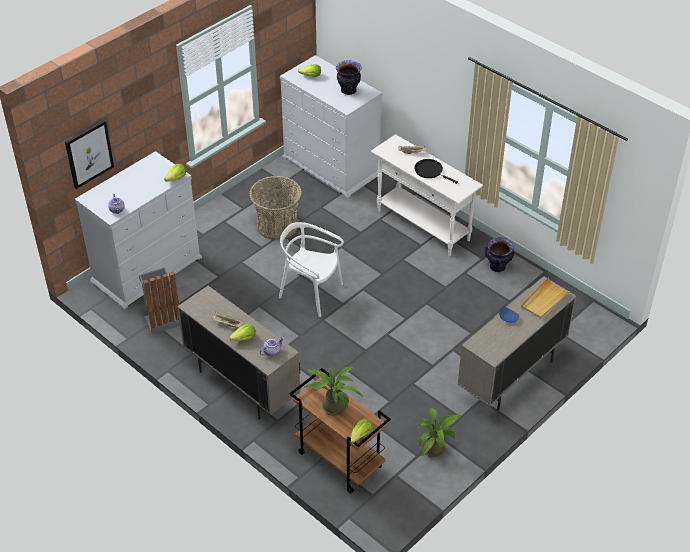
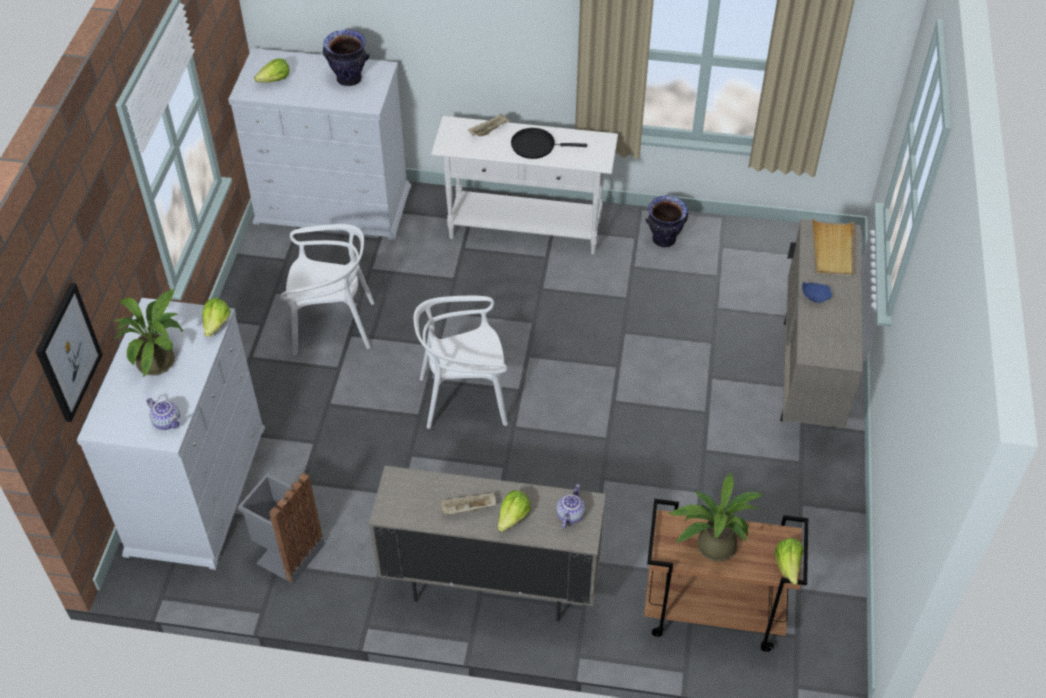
camera: 35 degrees left, 5 degrees up
(277, 225) = (332, 325): basket -> white chair
(436, 448) = (811, 522): potted plant -> potted plant (160, 359)

